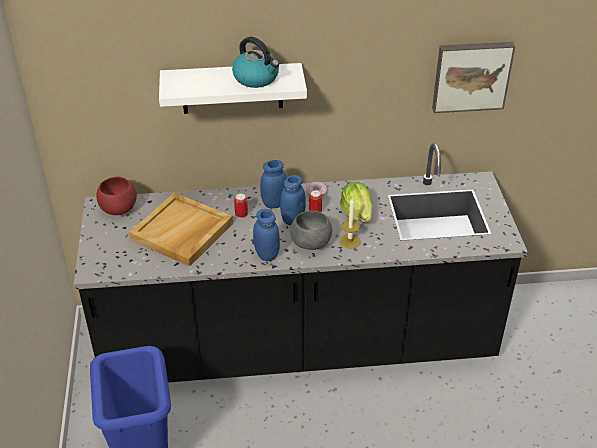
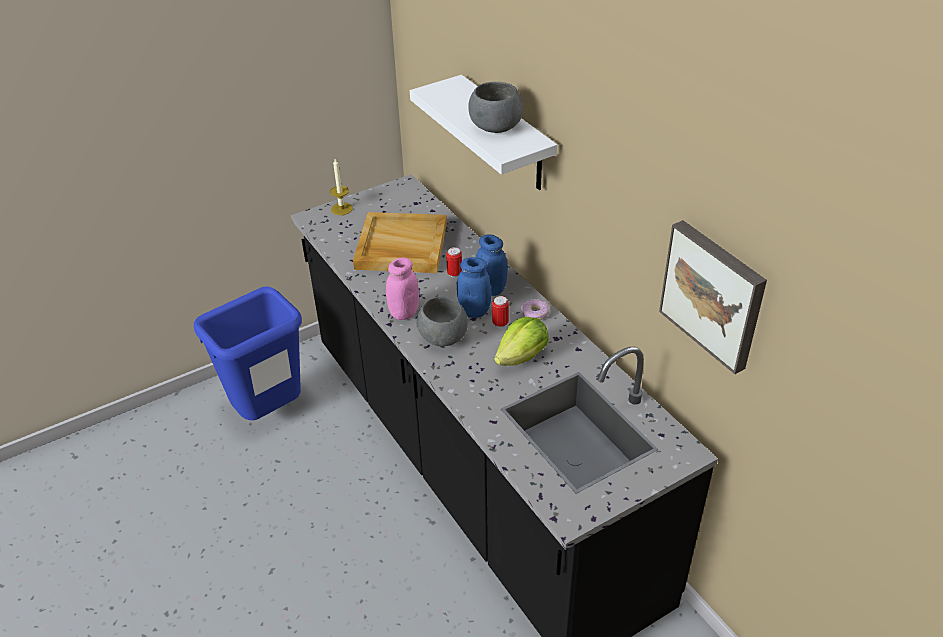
camera: 65 degrees right, 0 degrees up
(119, 209) = (408, 198): red bowl -> none
(257, 78) = (495, 127): kettle -> grey bowl
(267, 254) = (404, 313): blue jar -> pink jar
(350, 241) = (468, 367): candle -> candle (341, 209)

